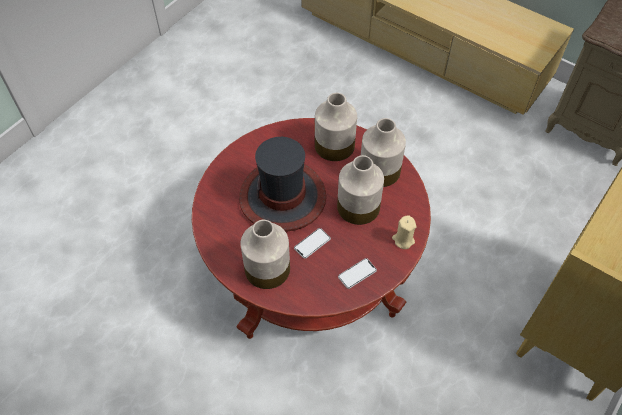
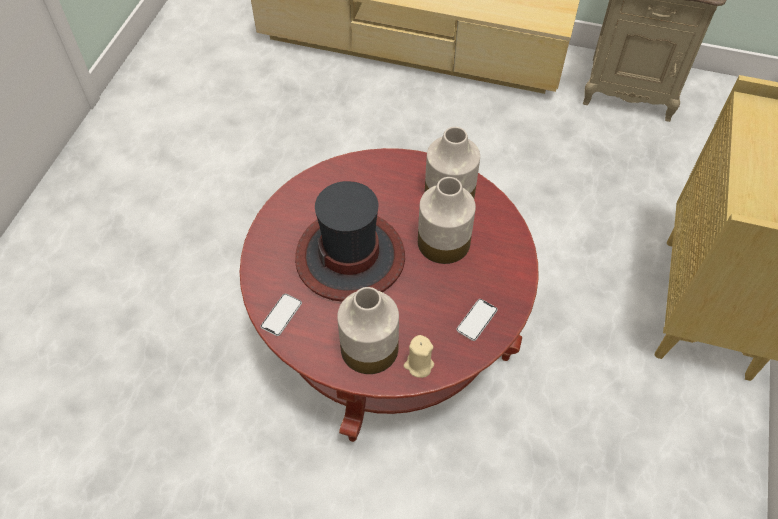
camera: 20 degrees left, 0 degrees up
(312, 243) = (409, 301): phone -> phone (281, 315)
(334, 145) = (384, 178): beige vase -> none
(403, 240) = (511, 265): beige candle -> beige candle (418, 365)

